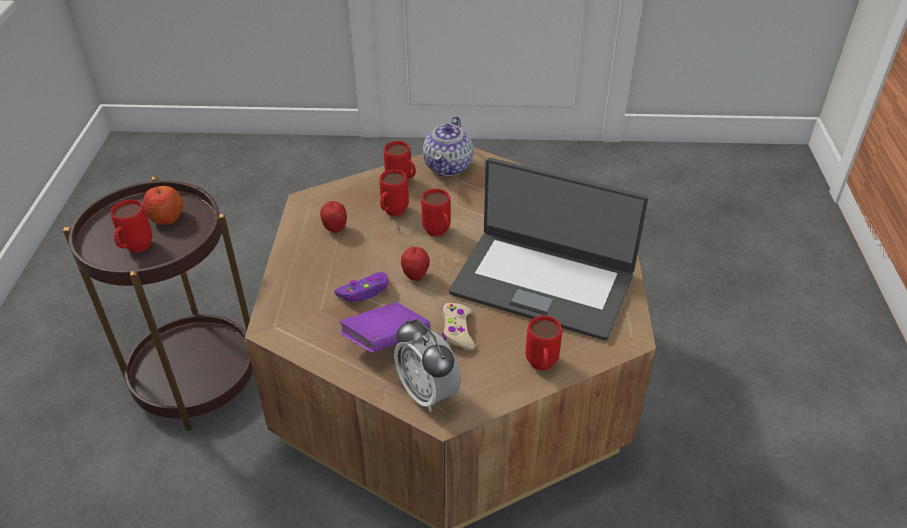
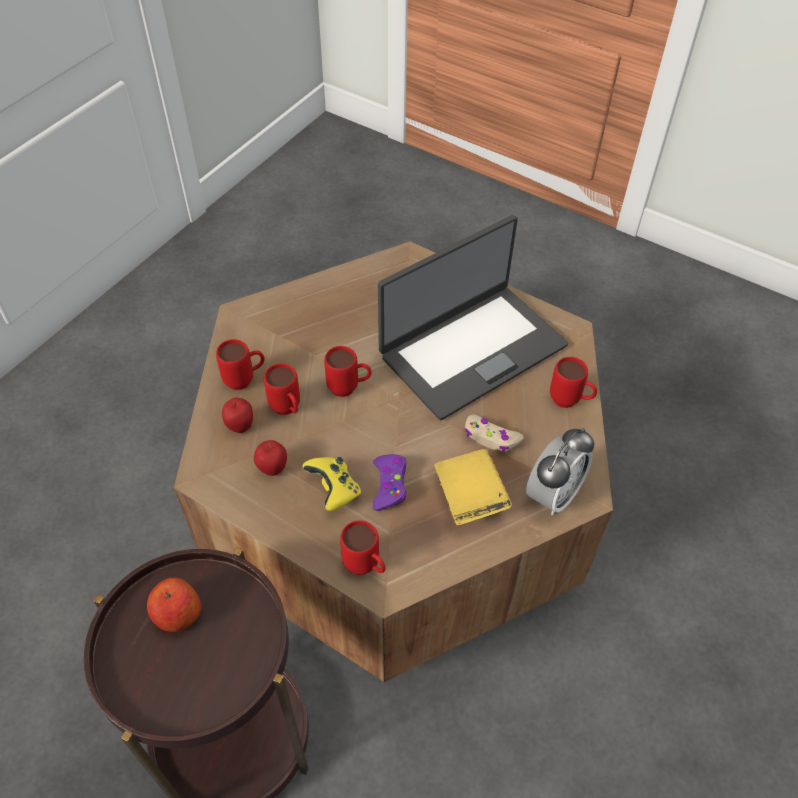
camera: 60 degrees left, 10 degrees up
(135, 250) = (216, 668): red mug -> red mug (366, 568)
(338, 266) = (334, 490): none -> yellow game controller
(386, 341) = (469, 497): purple book -> yellow book
(415, 276) = (396, 434): apple -> apple (240, 426)
(427, 393) = (553, 495): alarm clock -> alarm clock turned 45 degrees counterclockwise
(449, 166) = (251, 332): teapot -> none

